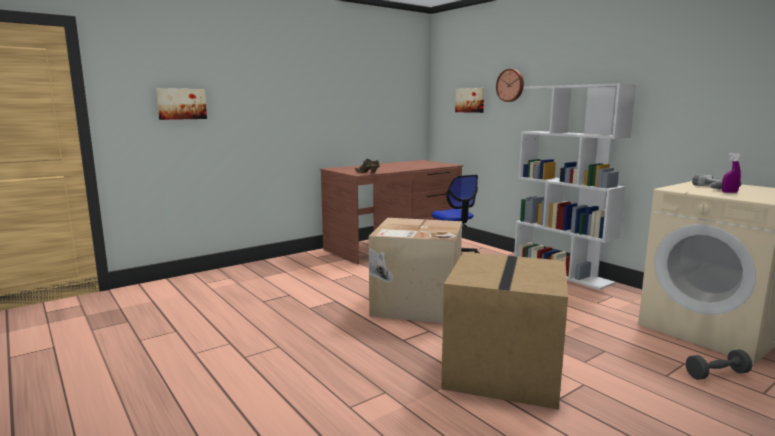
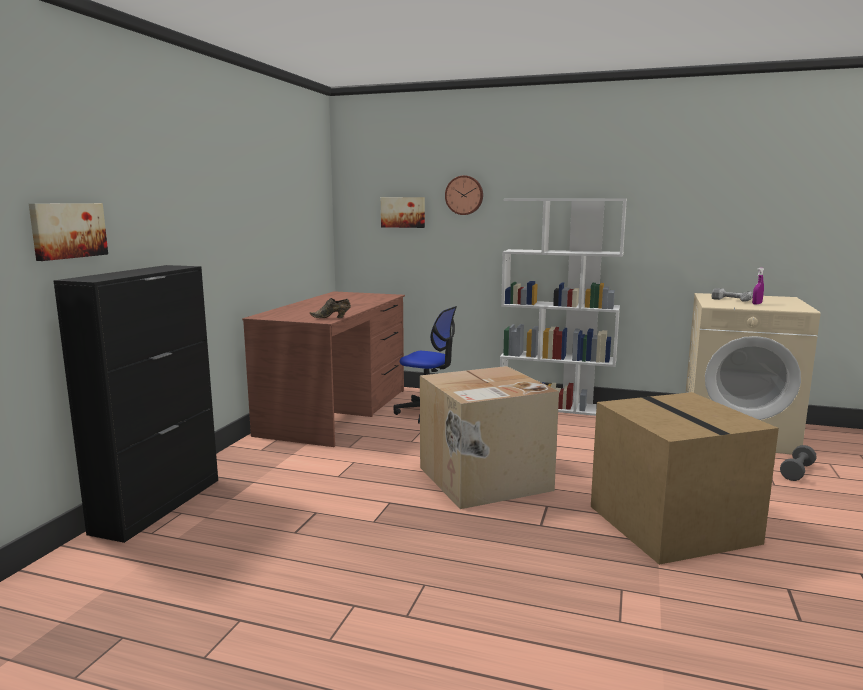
camera: 35 degrees left, 0 degrees up
(227, 271) = (159, 505): none -> black cabinet

